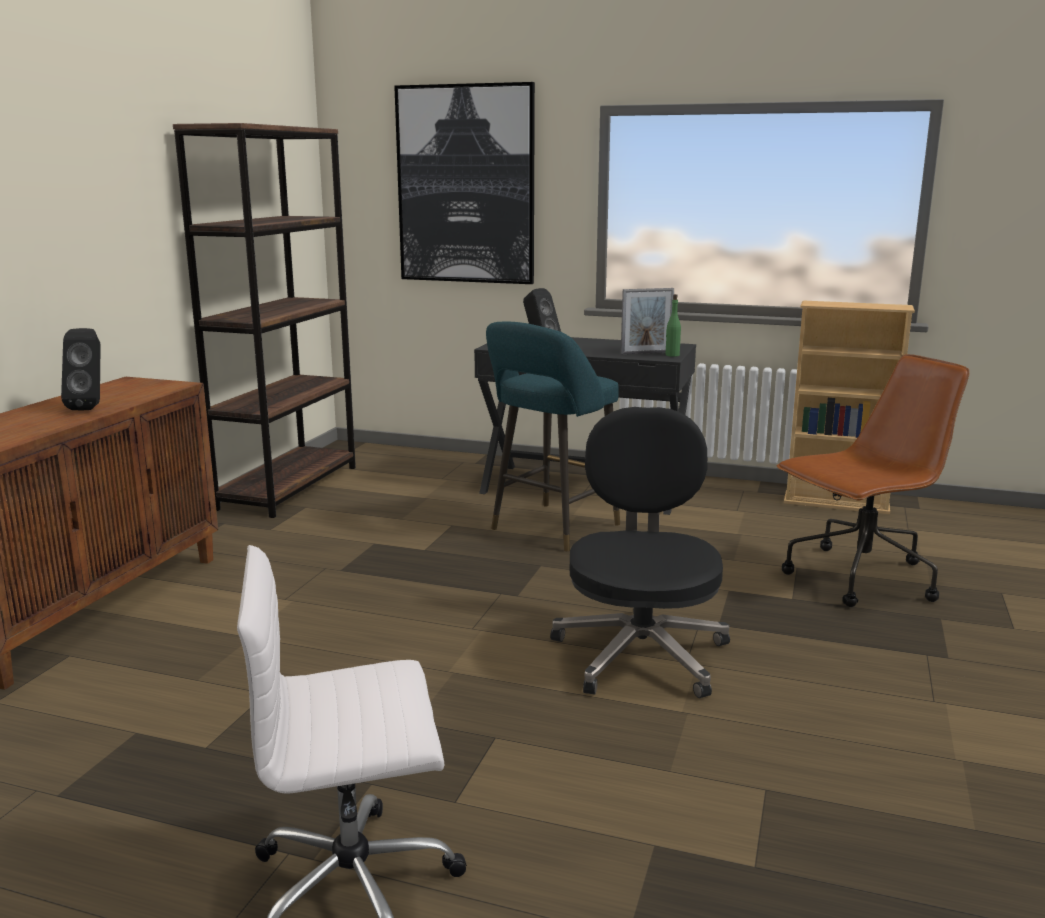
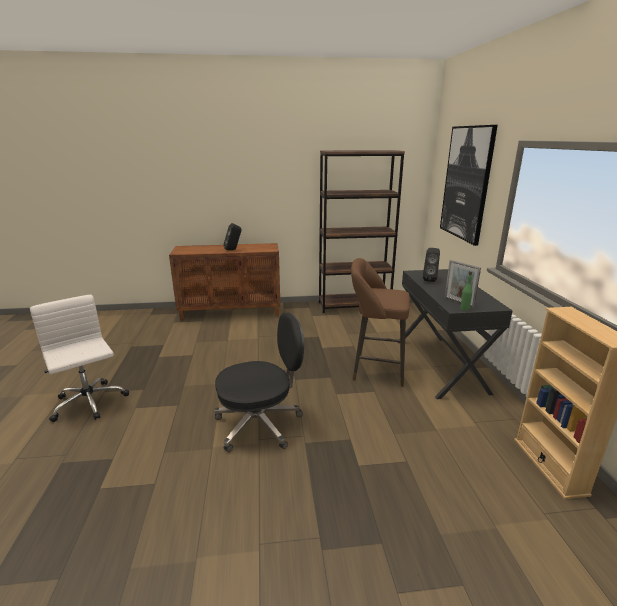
camera: 65 degrees right, 5 degrees up
(551, 529) = (375, 369): turquoise stool -> brown stool
(859, 579) = (414, 493): brown office chair -> none

